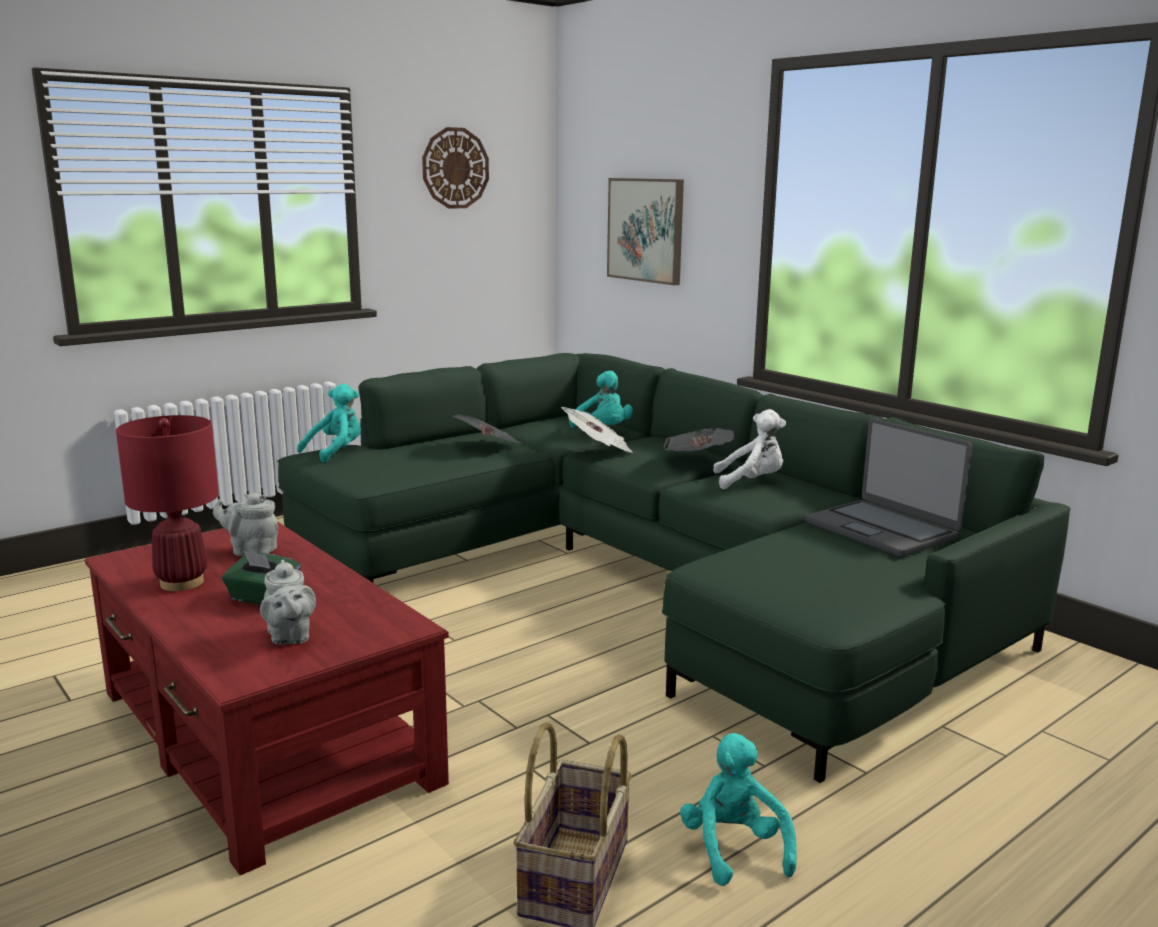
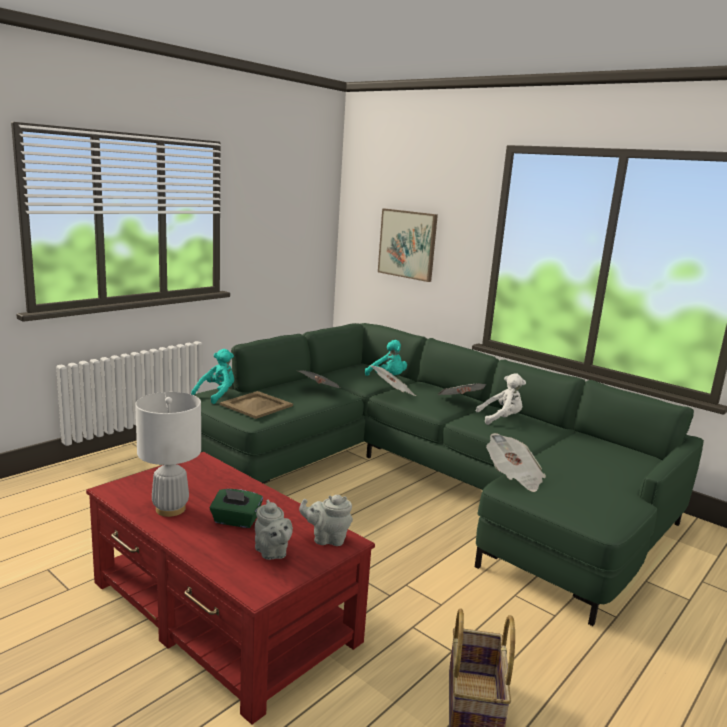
camera: 10 degrees left, 0 degrees up
(182, 583) = (170, 509): red table lamp -> white table lamp
(251, 551) = (205, 480): grey teapot -> grey teapot (327, 539)
(383, 463) = (256, 405): none -> beige tray
(455, 168) = (281, 197): wall clock -> none
(723, 557) = (514, 477): none -> newspaper
(733, 849) = (561, 678): turquoise plush toy -> none
(882, 529) = (596, 454): laptop -> none

